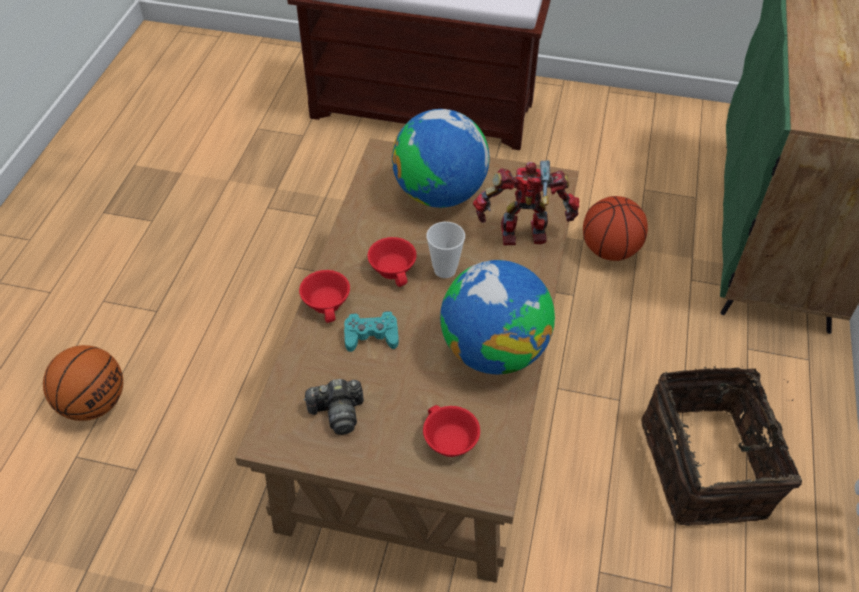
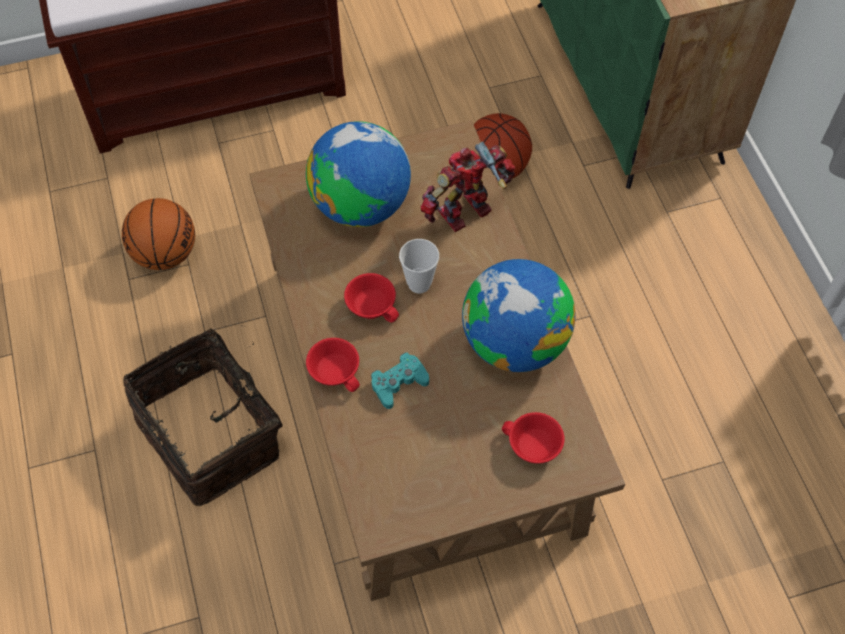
camera: 30 degrees left, 10 degrees up
(94, 403) = (104, 577): basketball -> basketball (165, 254)
(337, 413) = (421, 472): camera -> none
(708, 466) = (694, 339): basket -> basket (212, 433)

